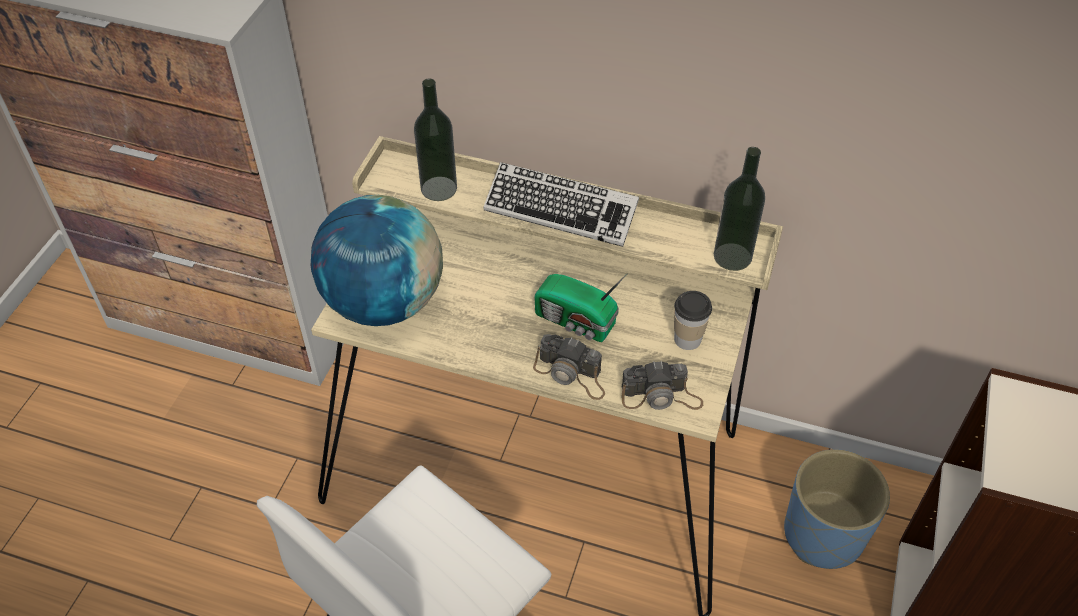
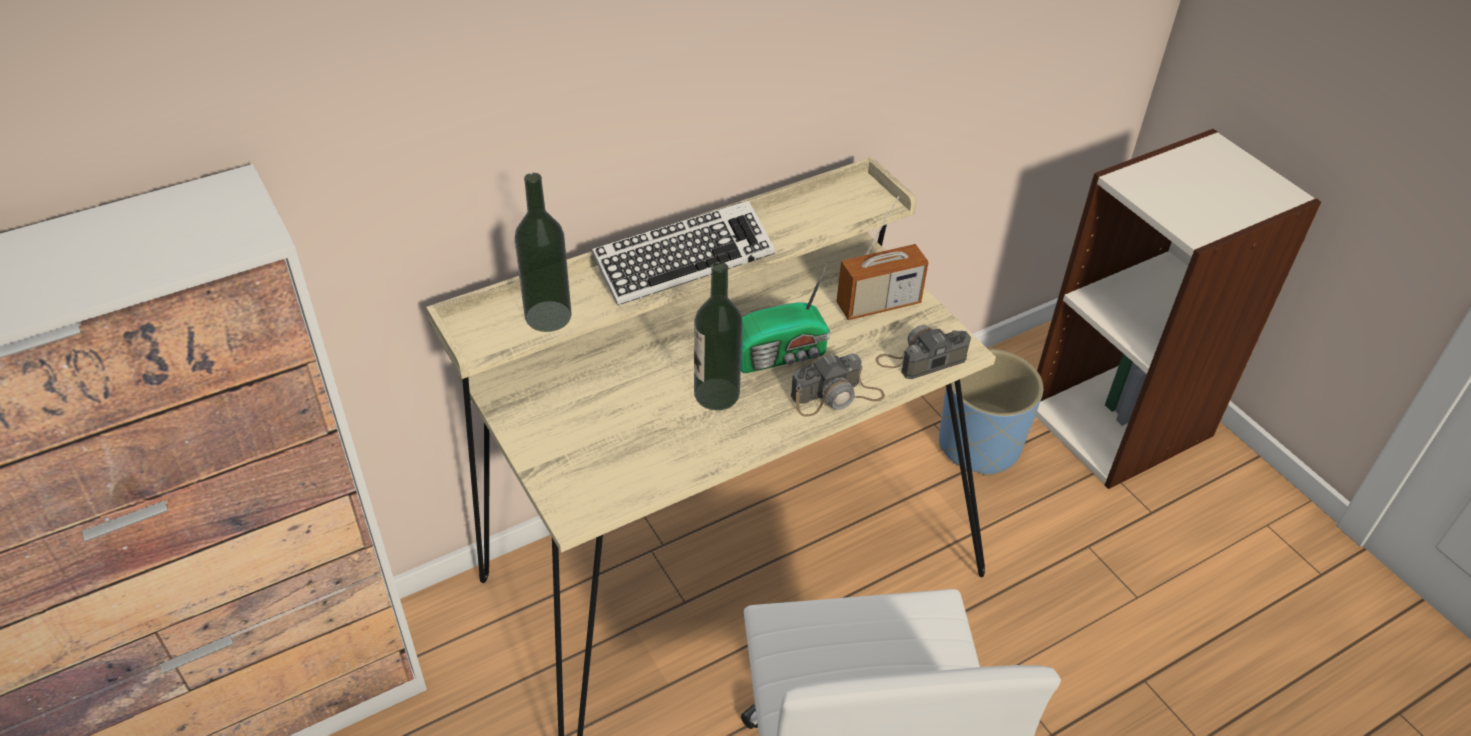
camera: 50 degrees left, 5 degrees down
(384, 303) = (597, 467): globe -> none
(661, 396) = (921, 359): camera -> camera turned 150 degrees counterclockwise
(687, 339) = (878, 304): cup -> radio
(732, 256) = (862, 205): bottle -> bottle (716, 394)

